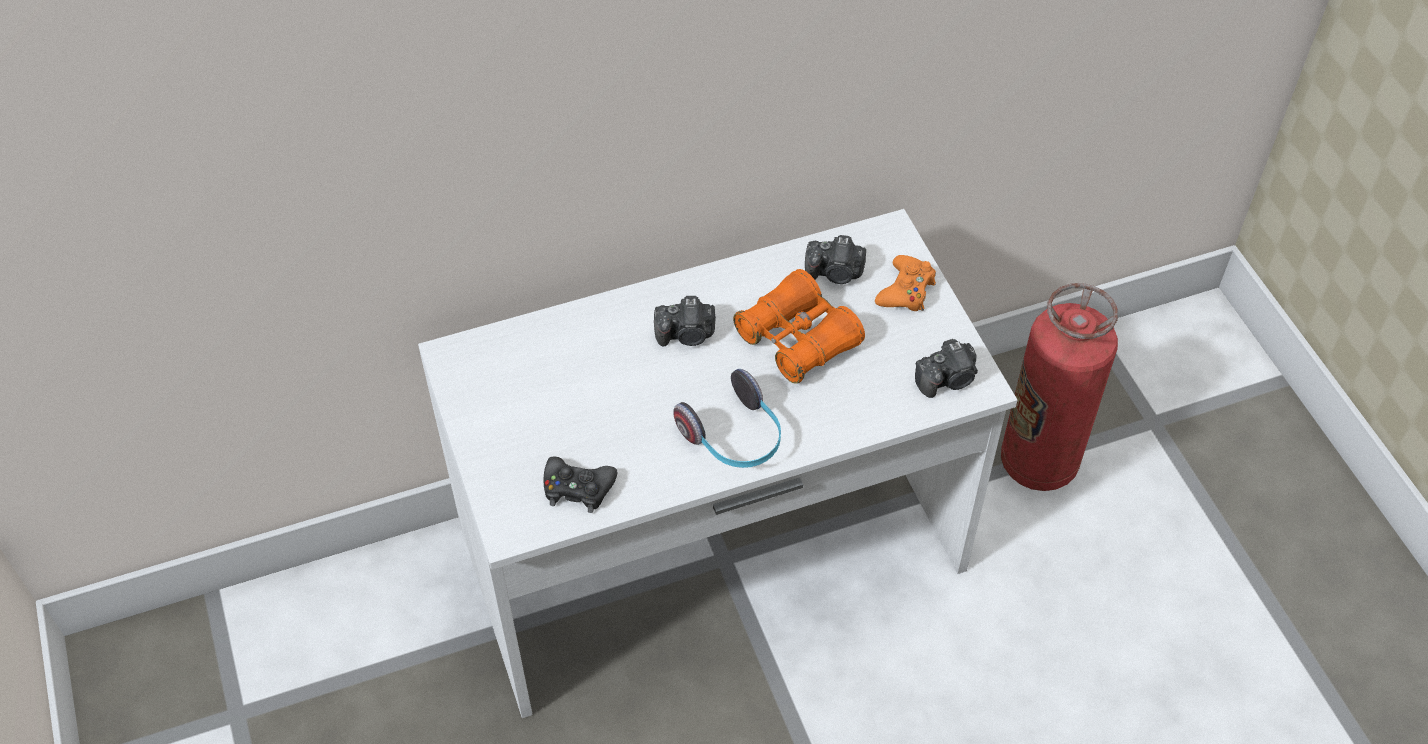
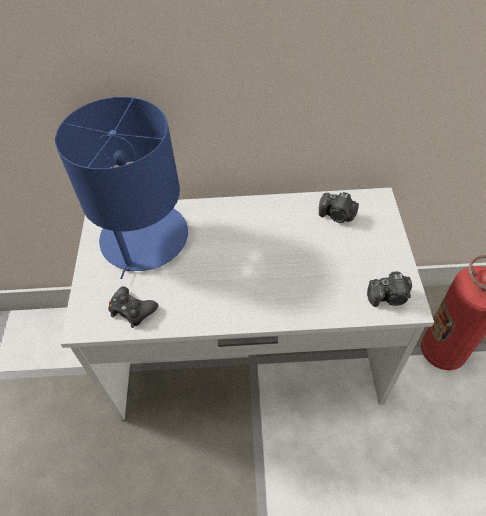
camera: 20 degrees right, 0 degrees up
(543, 377) = (143, 238): none -> blue table lamp
(686, 335) = (235, 232): camera -> none
(734, 438) = (239, 301): headphones -> none
(797, 339) = (300, 249): orange binoculars -> none
(906, 291) = (378, 235): orange game controller -> none

